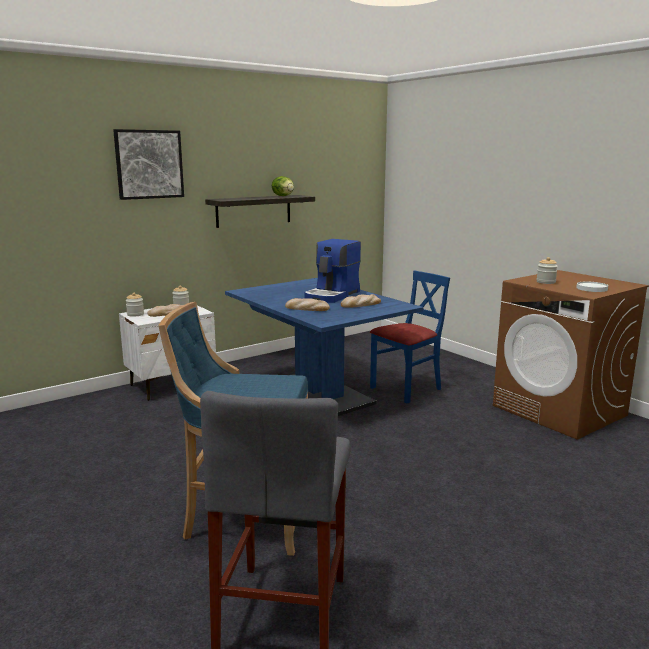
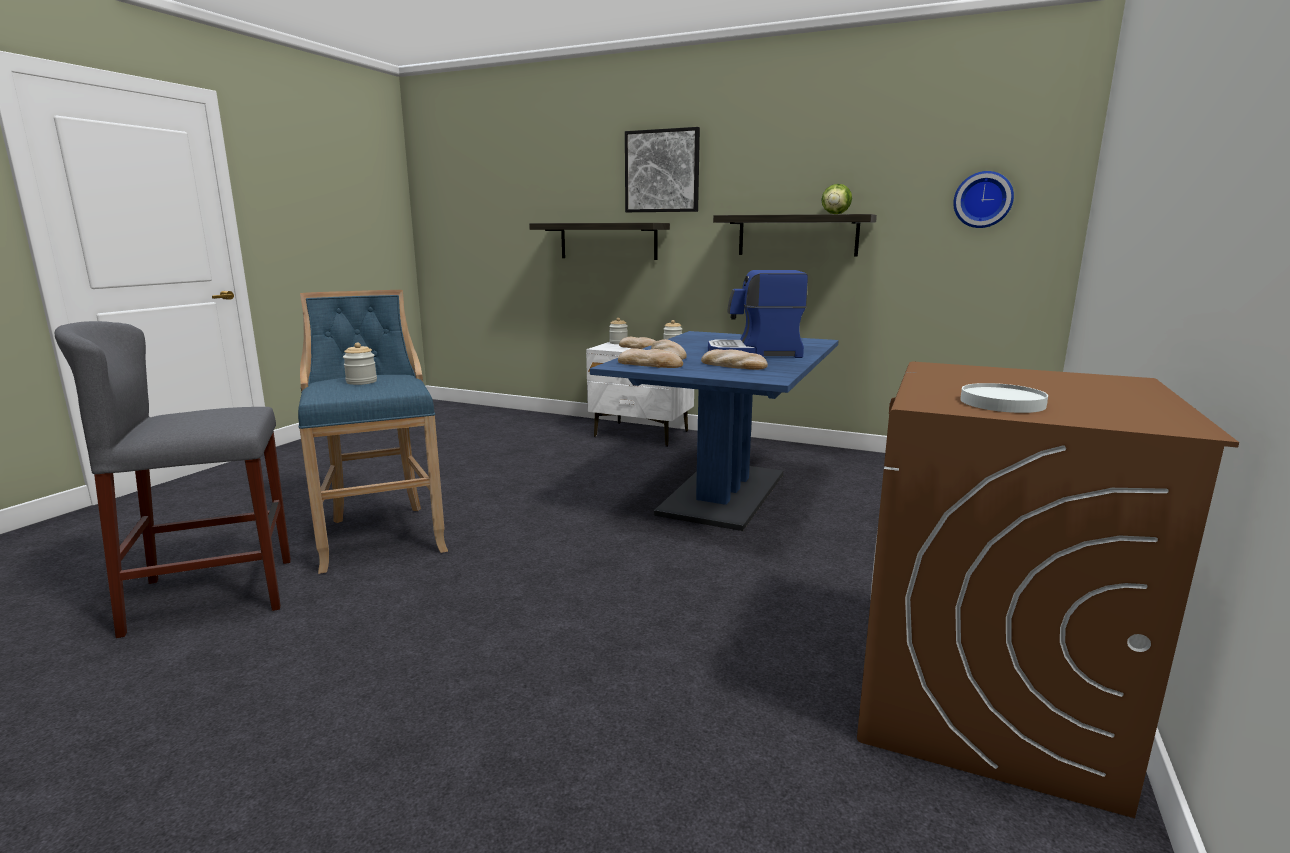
camera: 60 degrees right, 0 degrees up
(102, 226) = (608, 241): none -> shelf
(331, 316) = (650, 364): none -> bread
(345, 184) = (982, 200): none -> wall clock
(406, 389) = (831, 538): blue chair -> none
(546, 282) = (973, 377): jar -> jar (361, 382)

